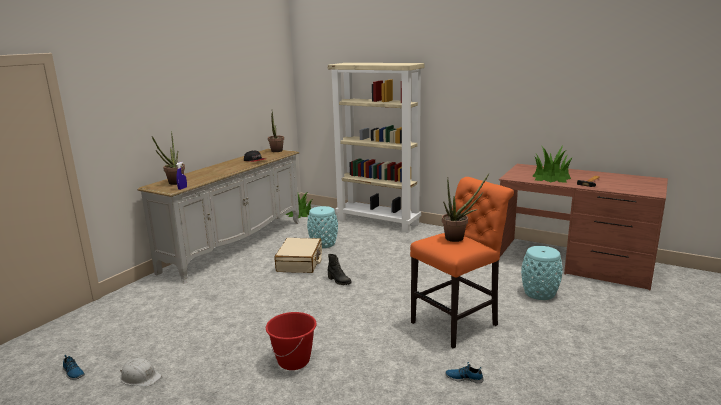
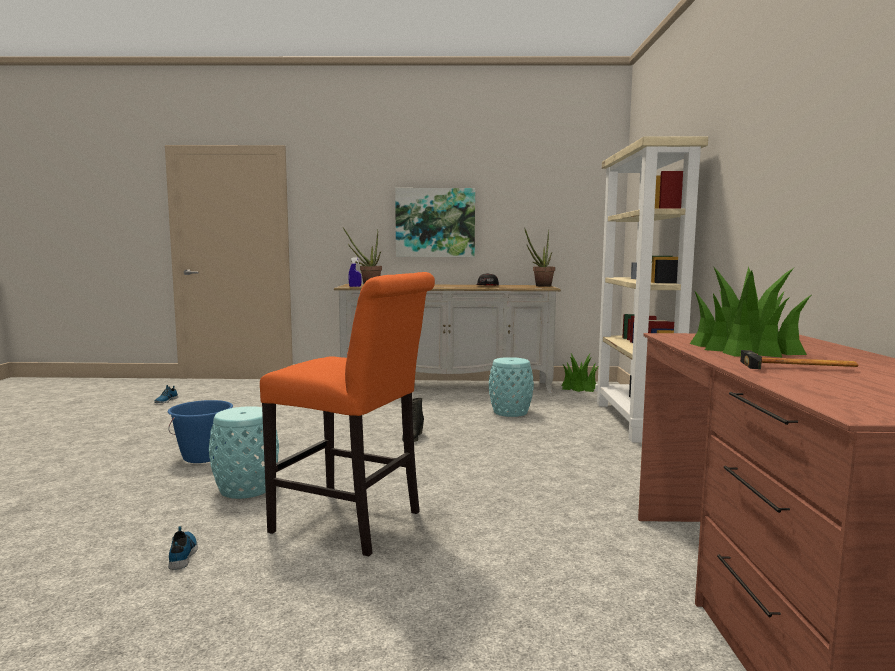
camera: 60 degrees right, 10 degrees down
(140, 377) = (161, 417): white hard hat -> none
(194, 115) = (435, 222): none -> picture
(294, 361) = (203, 457): red bucket -> blue bucket
(300, 262) = (441, 414): beige suitcase -> none
(458, 238) = (342, 361): potted plant -> none
(539, 293) = (547, 583): turquoise stool -> turquoise stool (246, 488)

